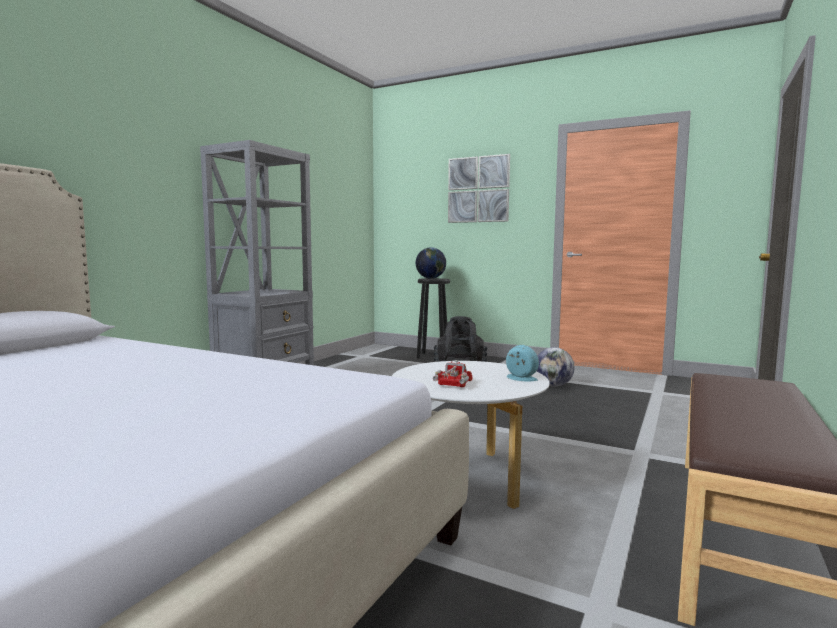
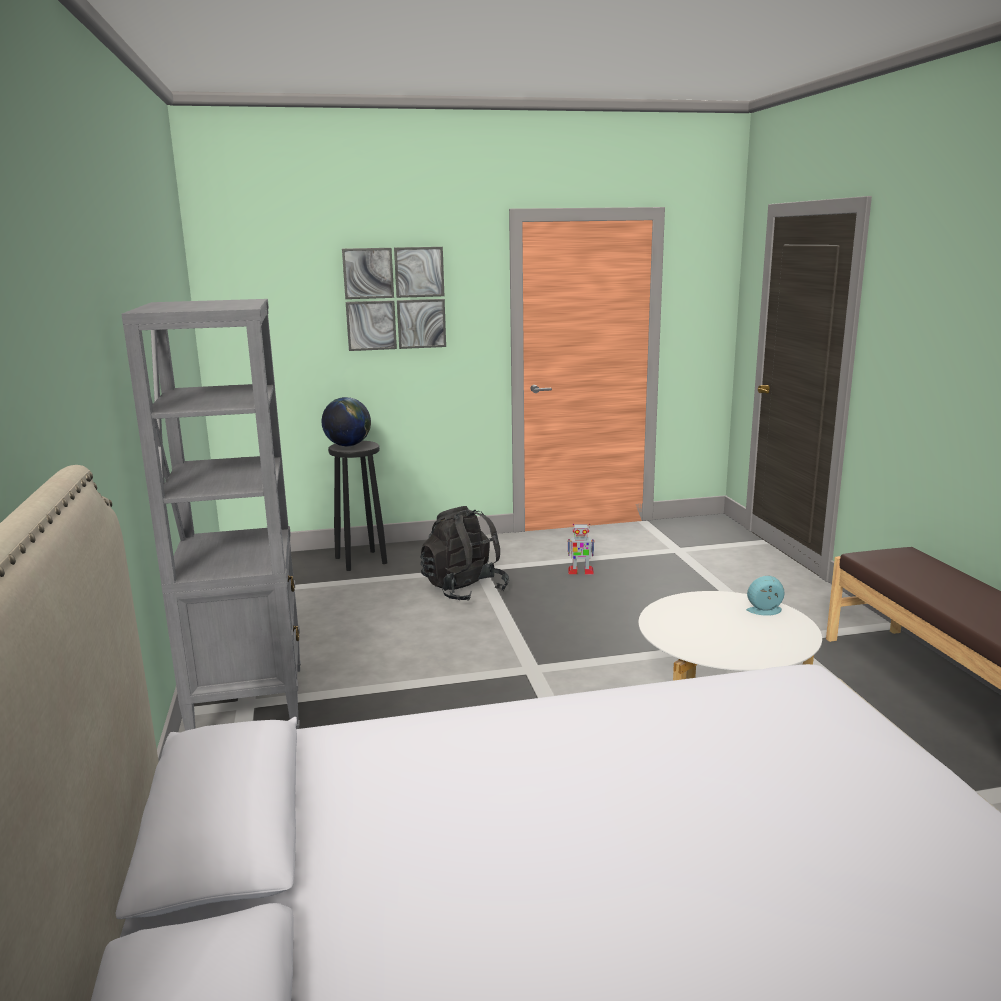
camera: 40 degrees left, 10 degrees up
(453, 385) = (745, 643): toy truck -> none
(553, 385) = (580, 571): globe -> toy robot

